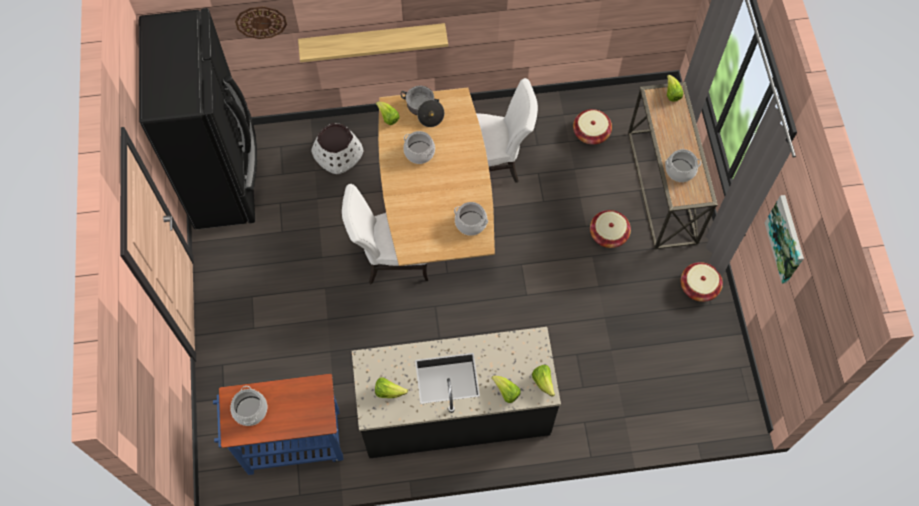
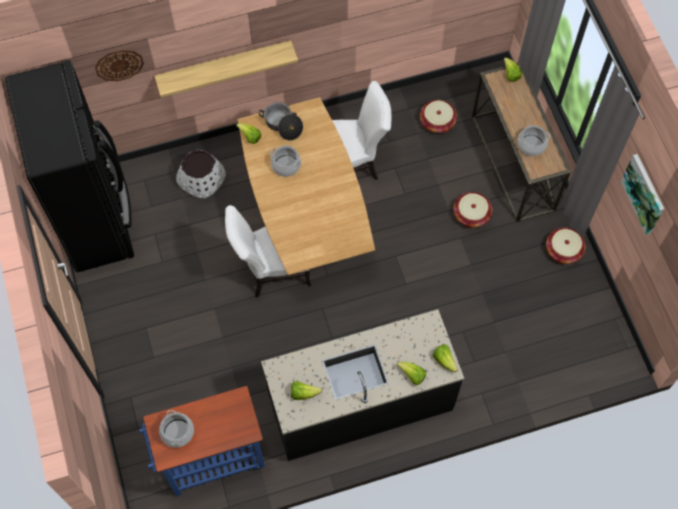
camera: 10 degrees left, 0 degrees up
(470, 223) = (347, 224): cooking pot -> none

